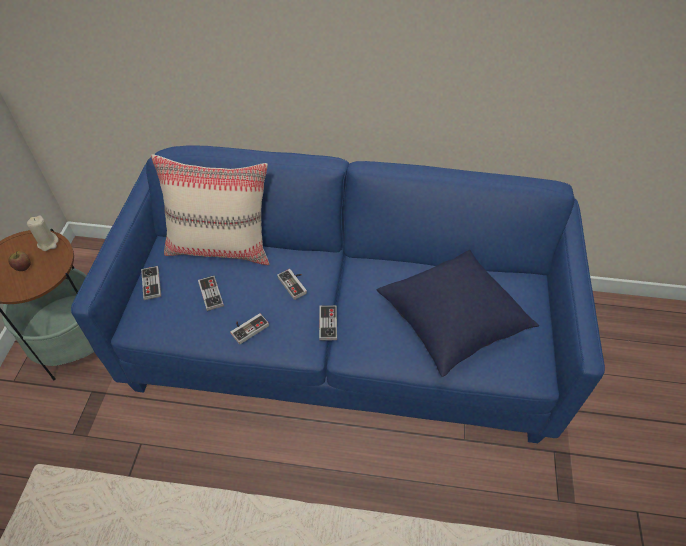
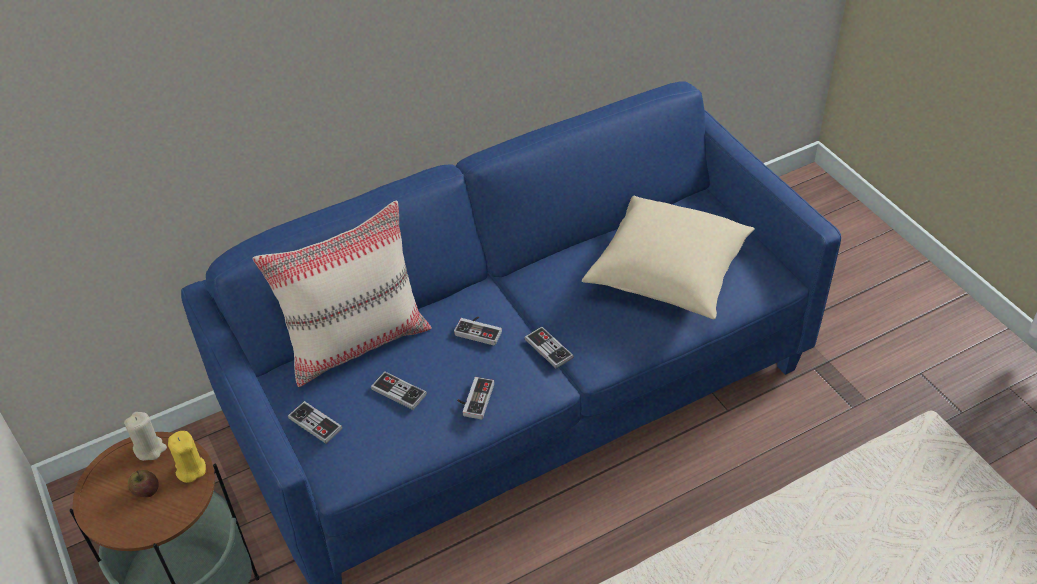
camera: 35 degrees left, 5 degrees down
(52, 268) = (190, 469): none -> yellow candle
(452, 322) = (668, 275): blue pillow -> beige pillow

